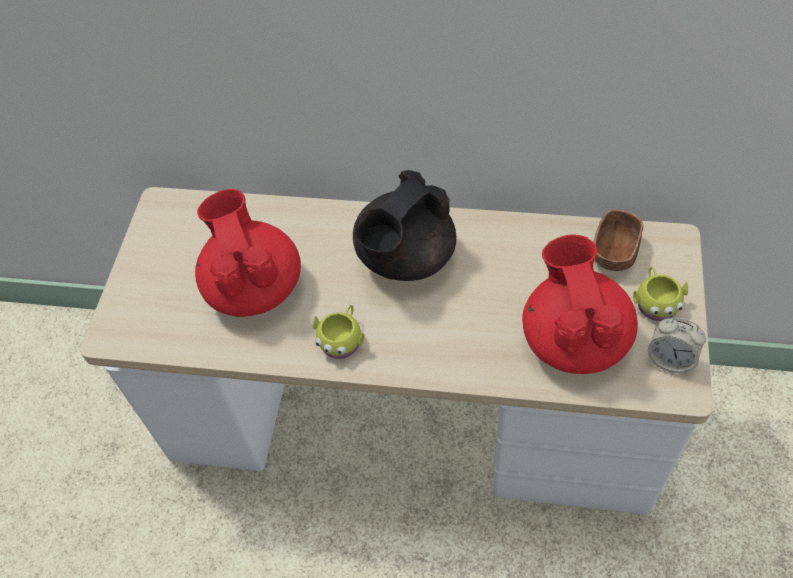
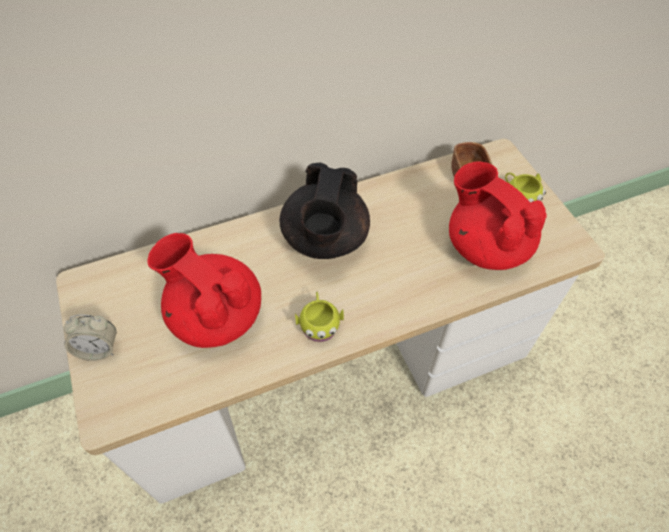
camera: 35 degrees left, 0 degrees up
(670, 359) = (555, 232): alarm clock -> alarm clock (99, 349)

